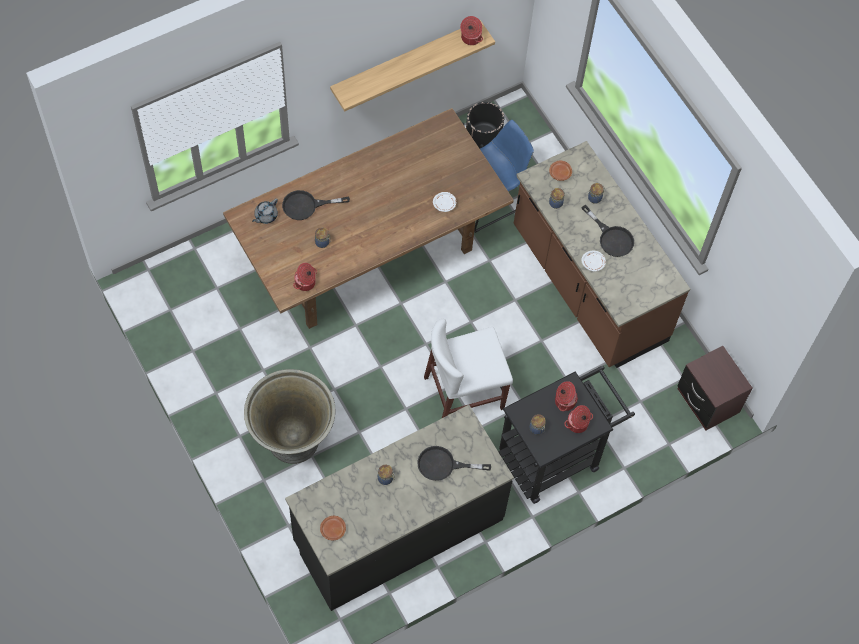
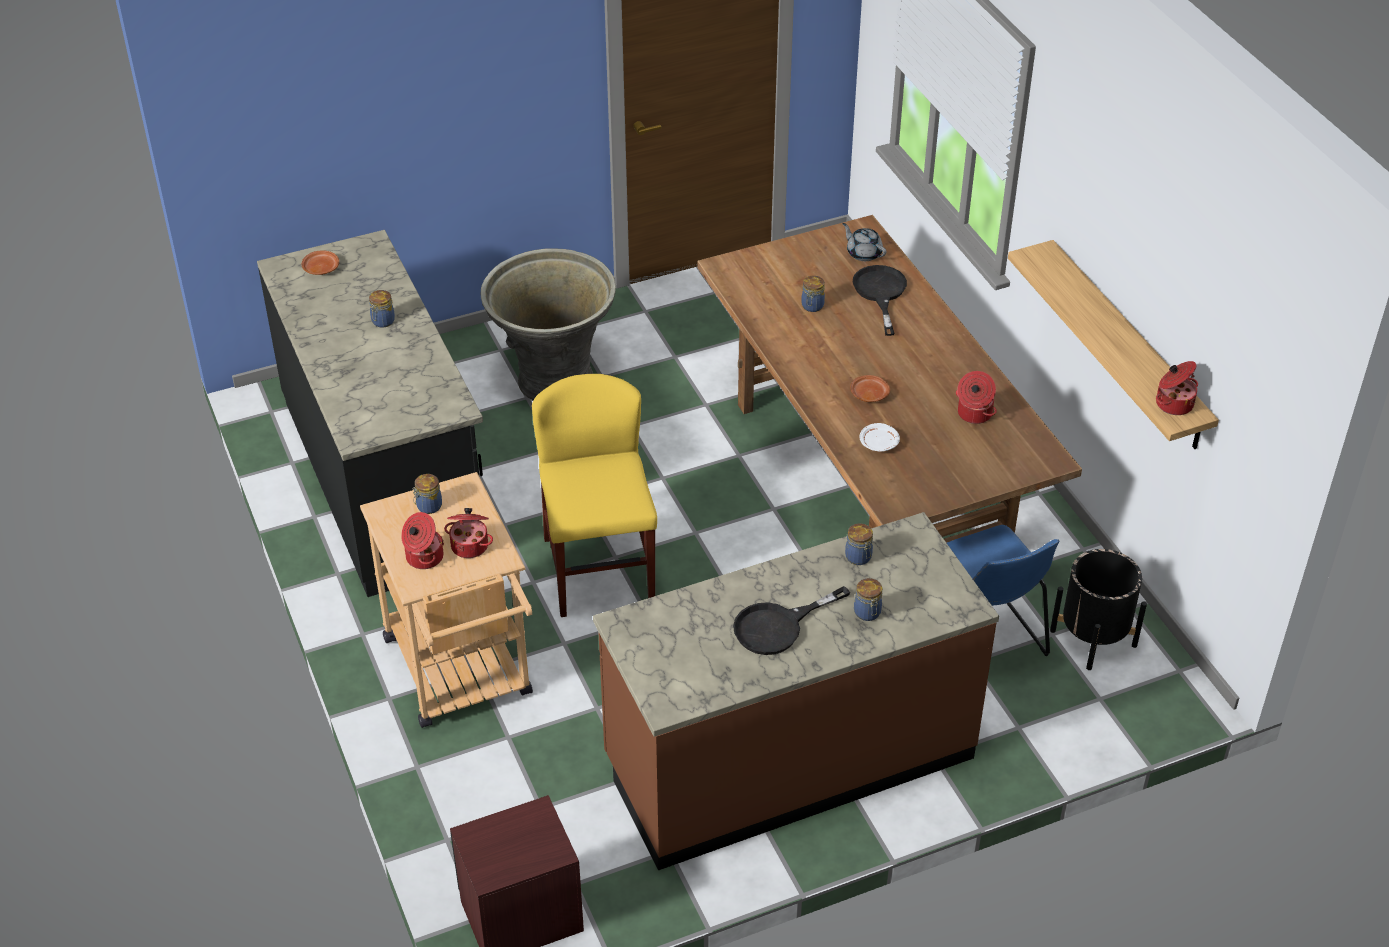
camera: 100 degrees right, 20 degrees down
(305, 283) = (742, 286): cooking pot -> cooking pot (973, 414)
(443, 465) = (386, 380): black frying pan -> none
(464, 393) = (599, 570): white chair -> yellow chair
(556, 455) = (462, 676): black cart -> beige cart
(560, 173) = (923, 569): brown plate -> brown plate (869, 394)
(593, 263) = (726, 594): white plate -> none

